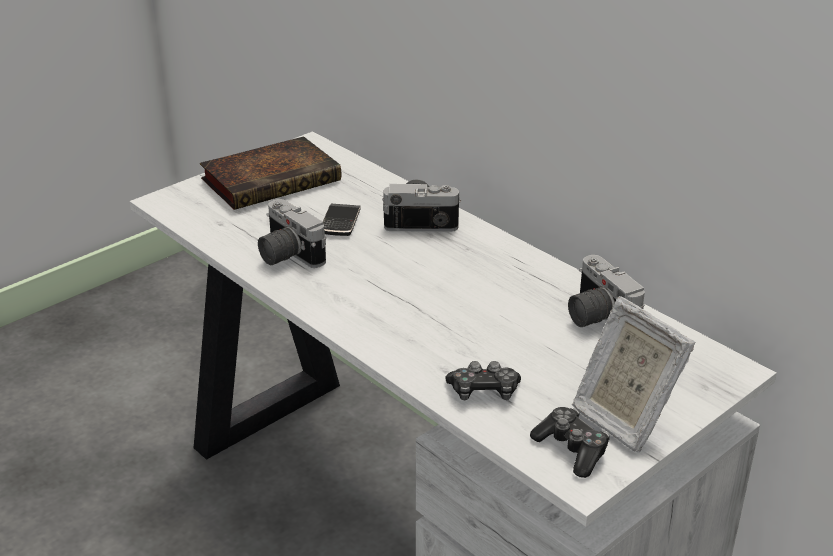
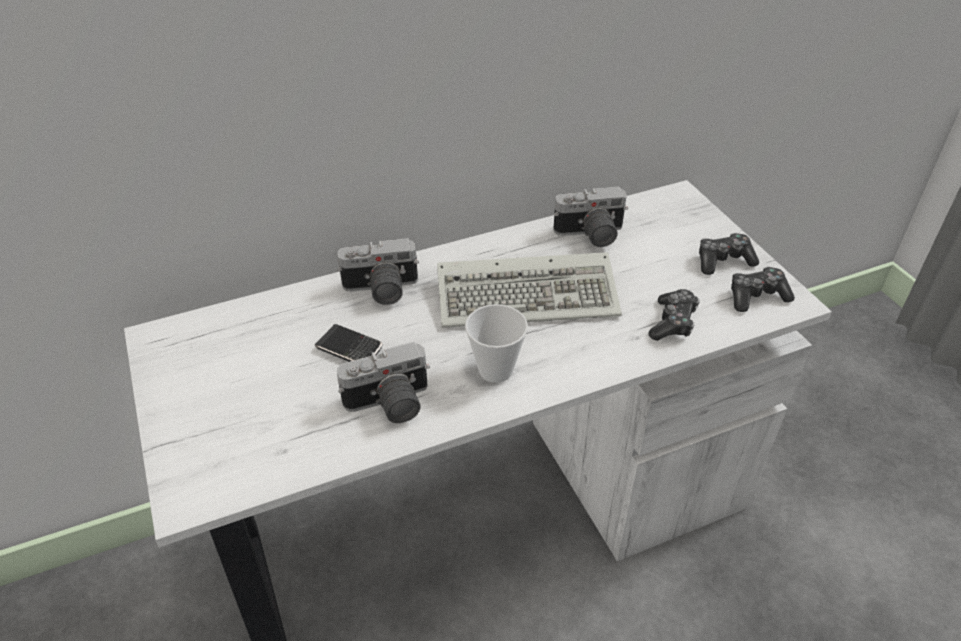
camera: 70 degrees left, 10 degrees up
(273, 179) = (214, 383): book -> none
(353, 297) = (495, 370): none -> cup
(421, 219) = (381, 291): camera -> camera turned 120 degrees counterclockwise
(468, 297) = (531, 295): none -> keyboard
(622, 418) = (723, 261): picture frame -> game controller

